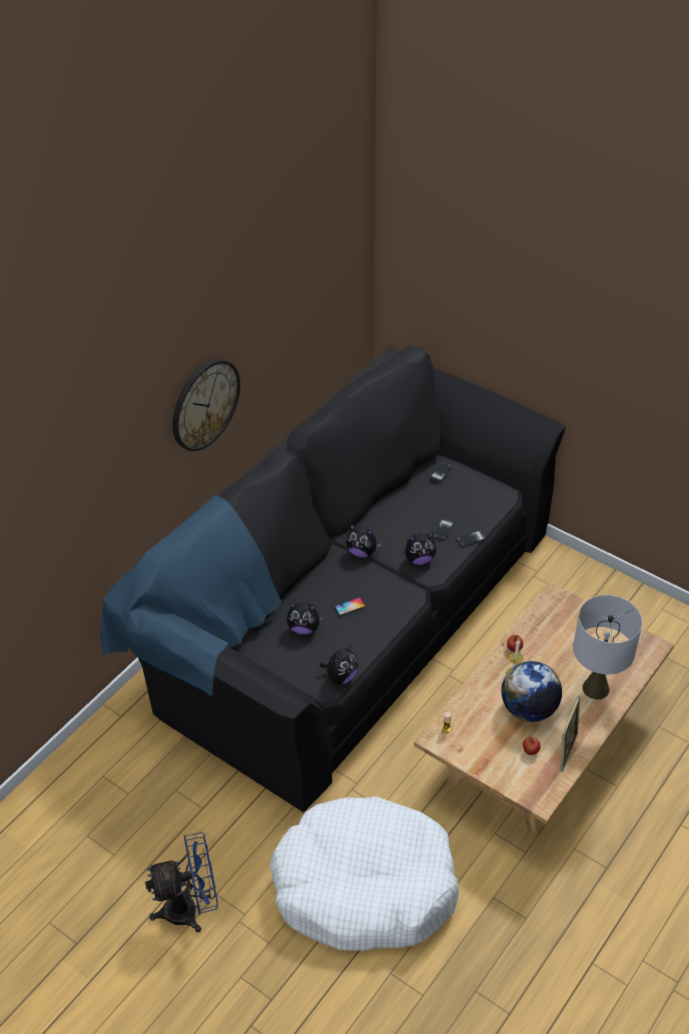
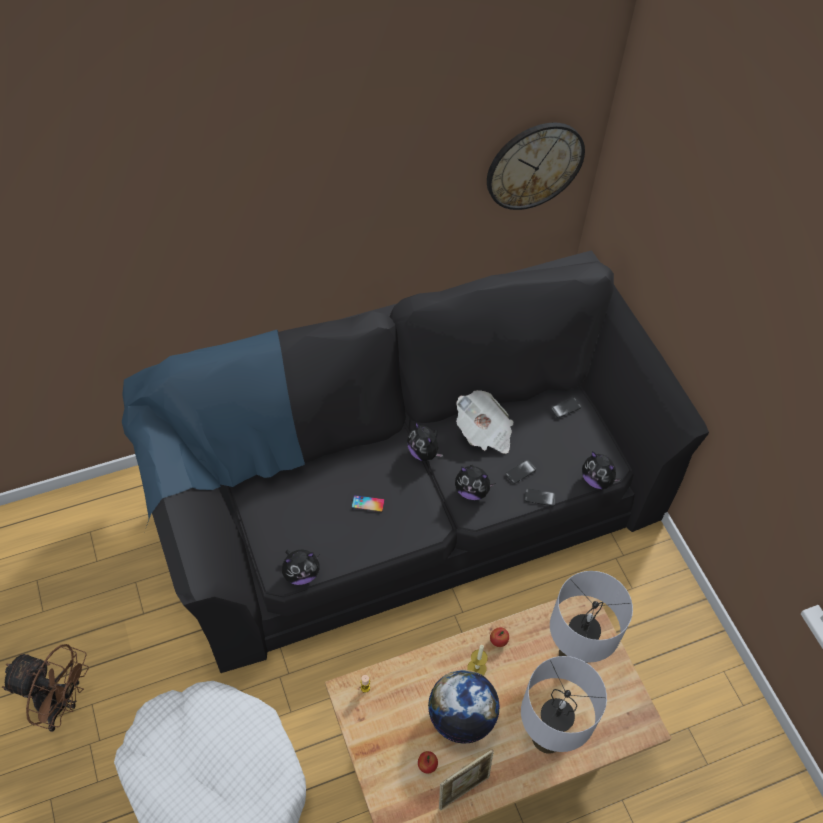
camera: 30 degrees right, 10 degrees up
(190, 909) = (61, 704): blue fan -> brown fan
(205, 404) = (304, 232): wall clock -> wall clock (534, 165)
(304, 628) = (309, 502): plush toy -> plush toy (597, 480)
(395, 517) = (484, 432): none -> newspaper
(572, 630) = (573, 655): none -> grey table lamp

